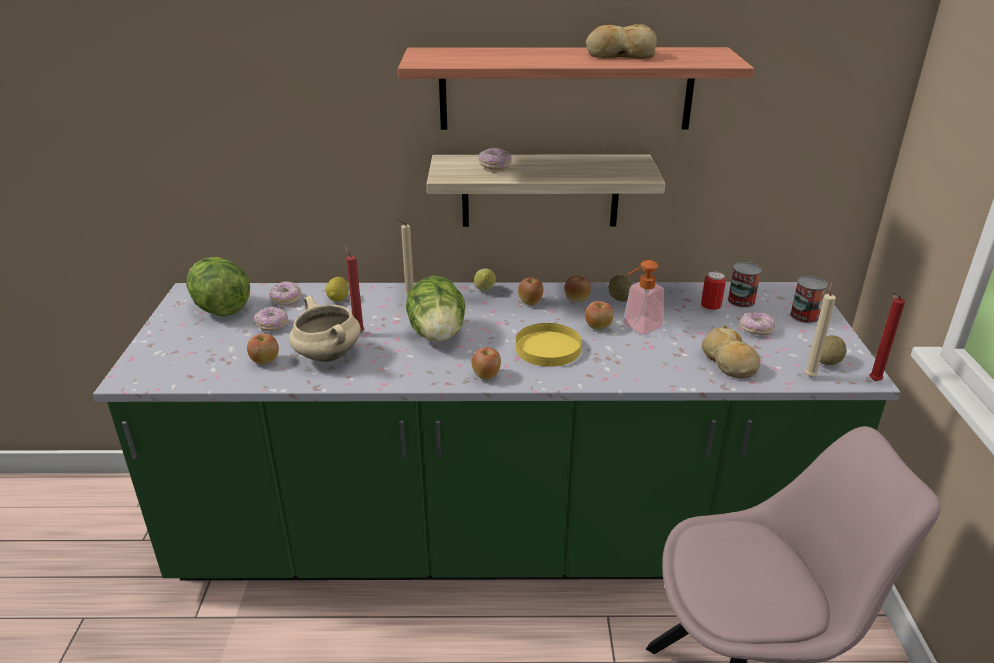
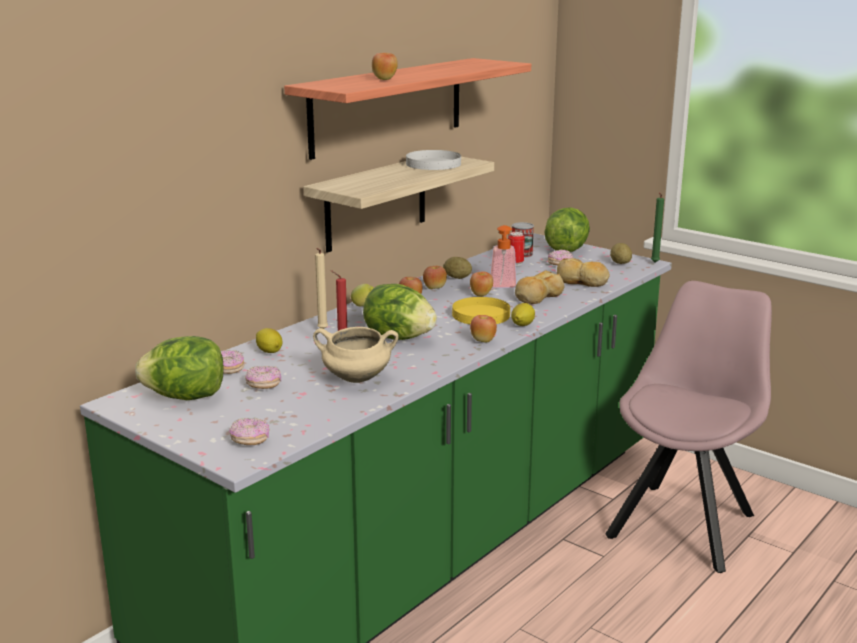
camera: 50 degrees left, 10 degrees down
(265, 361) = (321, 401): apple -> apple (385, 79)
(495, 167) = (373, 180): donut -> donut (250, 440)
(554, 379) = (522, 325): none -> lemon
(601, 166) = (434, 163): none -> white plate
(619, 55) = (440, 68): bread -> bread (538, 296)
(804, 316) = (566, 249): can -> lettuce
(810, 375) = (627, 271): beige candle -> none
(872, 381) = (654, 263): red candle -> green candle

